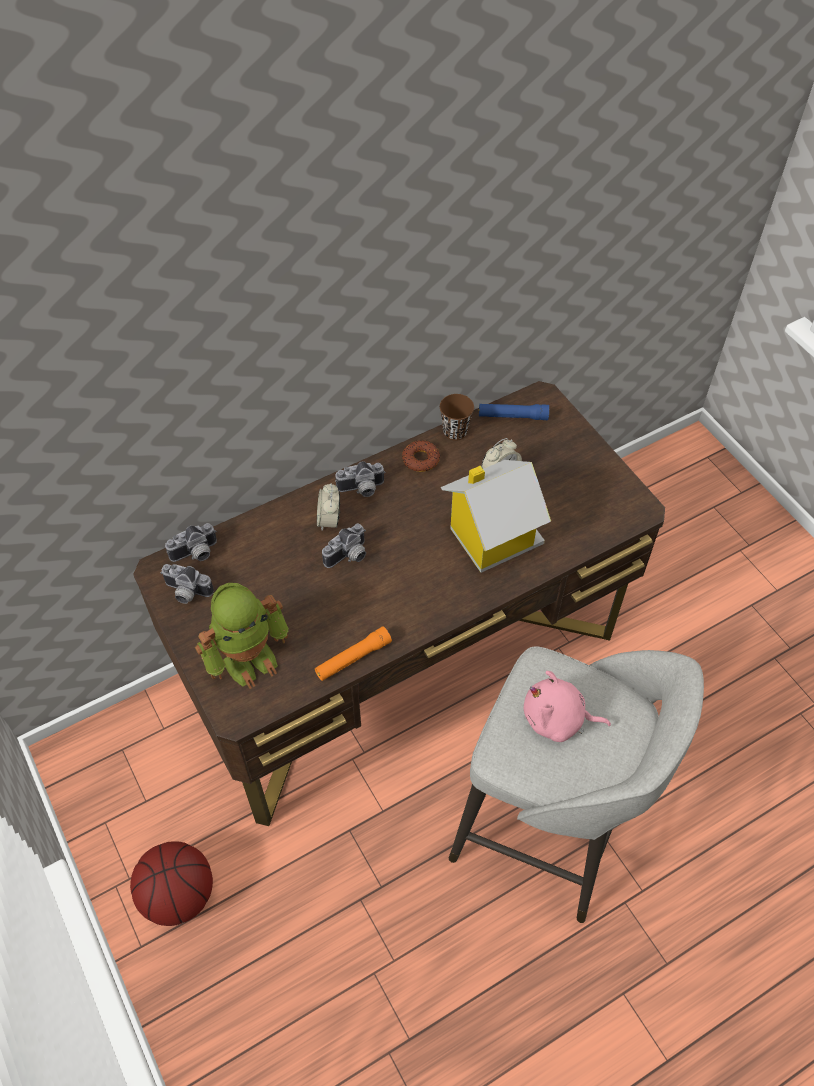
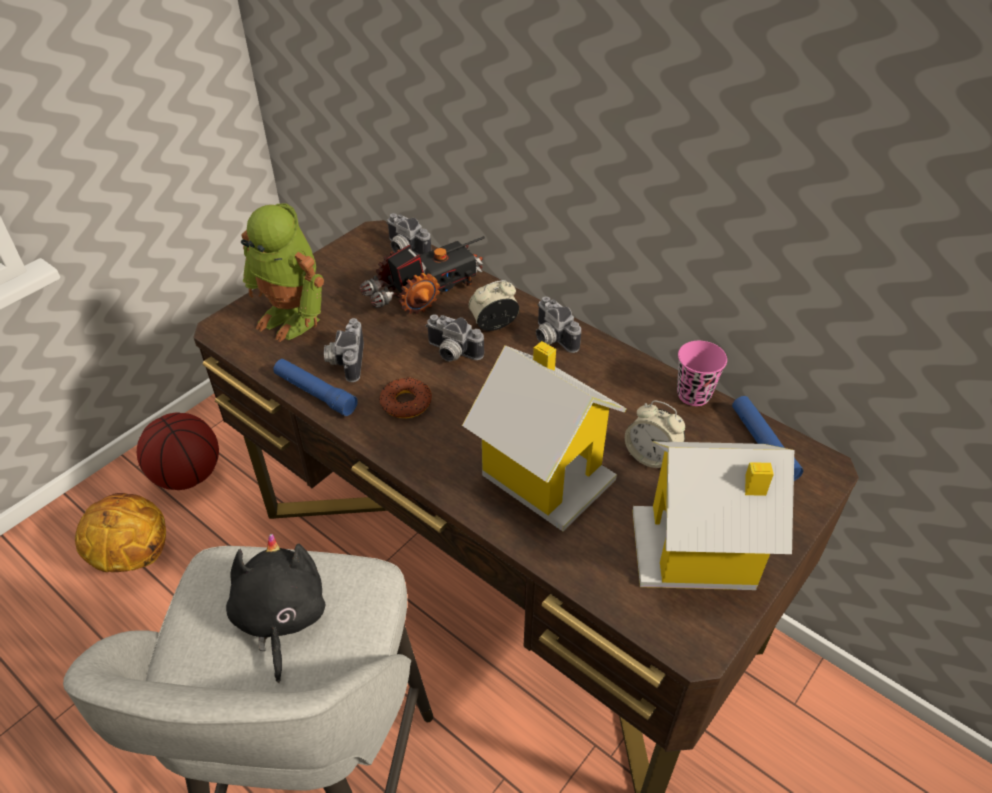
camera: 70 degrees right, 10 degrees down
(186, 593) = (356, 257): camera -> camera (345, 360)
(258, 958) = (132, 556): none -> basketball
(265, 553) = (426, 292): none -> toy truck
(353, 658) = (315, 393): orange flashlight -> blue flashlight
(420, 459) = (627, 375): donut -> donut (406, 403)
(455, 431) = (693, 394): brown cup -> pink cup
(557, 719) = (280, 618): pink plush toy -> black plush toy
(581, 481) = (699, 550): none -> toy house

